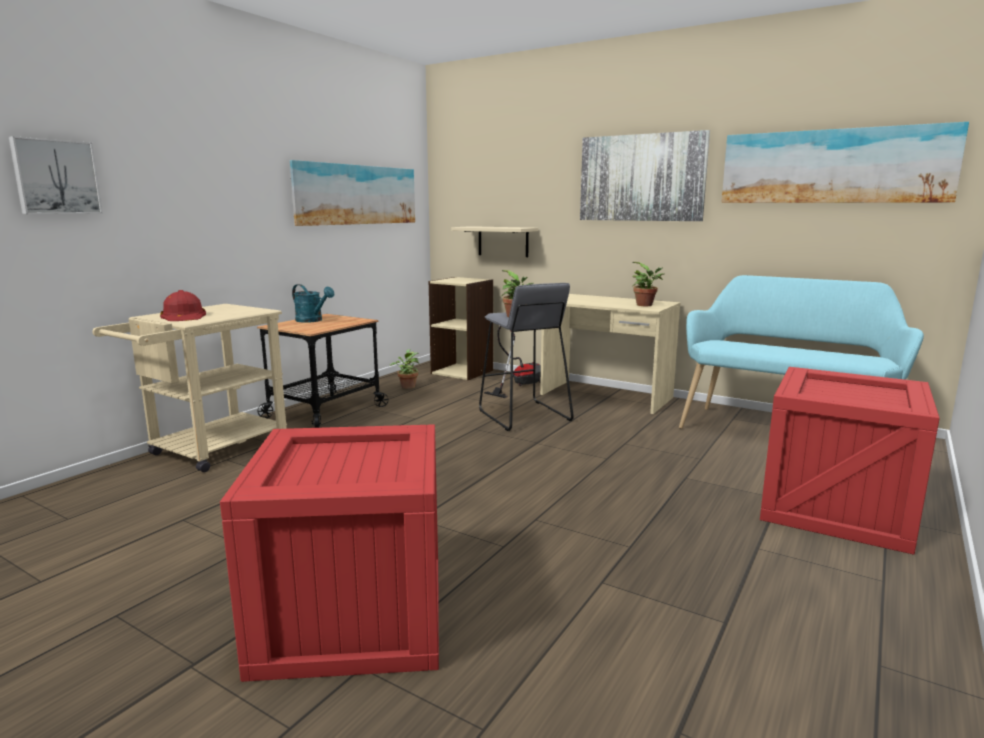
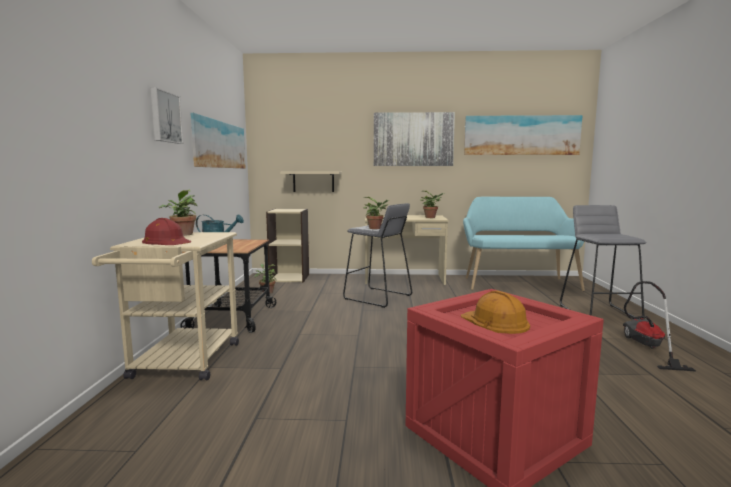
camera: 30 degrees left, 5 degrees down
(56, 177) = (56, 106): picture -> picture (164, 117)
(227, 308) = (183, 234): none -> potted plant
(327, 466) = (495, 321): none -> orange hard hat
(519, 385) = (342, 280): vacuum cleaner -> vacuum cleaner (646, 347)
(838, 509) = (599, 313): crate -> grey stool

